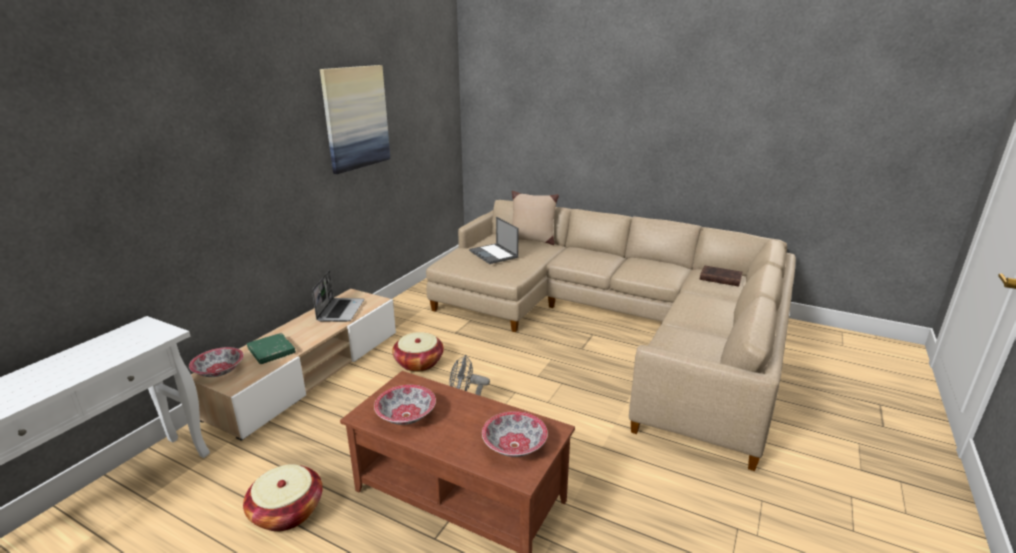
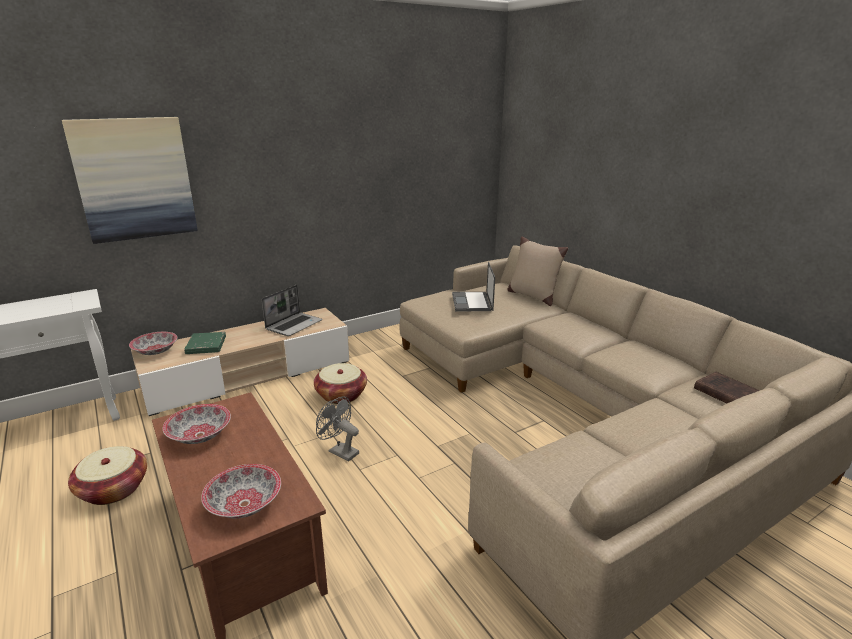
camera: 30 degrees right, 0 degrees up
(355, 118) = (348, 139): picture -> picture (134, 179)

